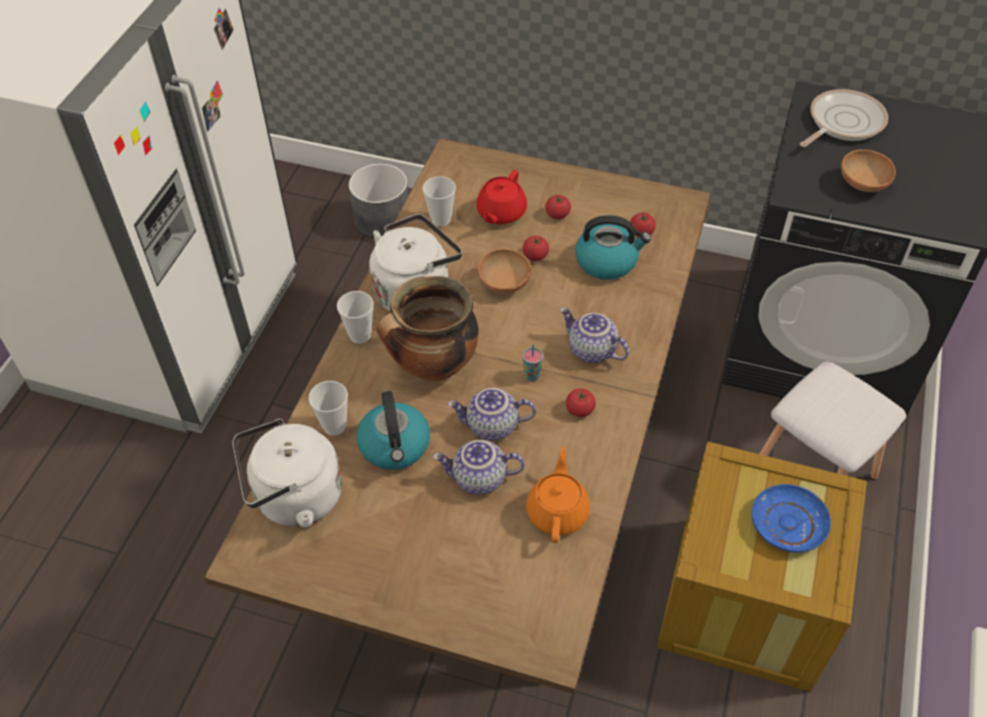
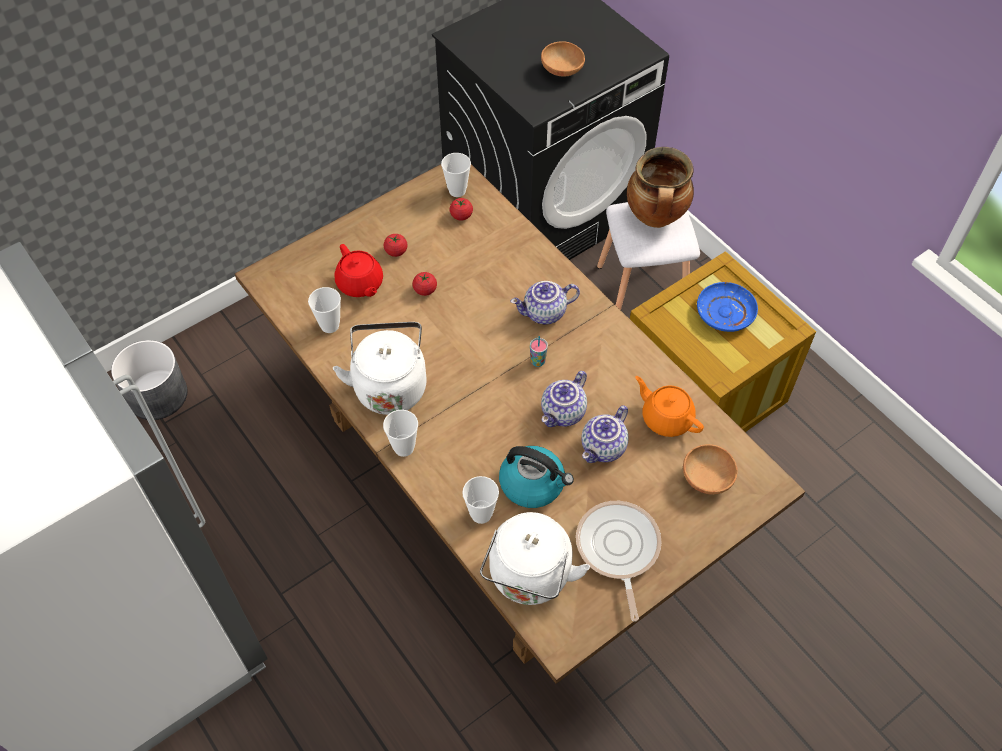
camera: 55 degrees left, 5 degrees up
(433, 367) = (477, 417): cooking pot -> cooking pot (656, 218)
(503, 284) = (435, 326): brown bowl -> brown bowl (707, 479)
(580, 410) = (591, 352): tomato -> none
(607, 261) = (470, 252): kettle -> none
(666, 214) = (457, 191): none -> cup
(842, 122) = (496, 40): frying pan -> frying pan (617, 549)

